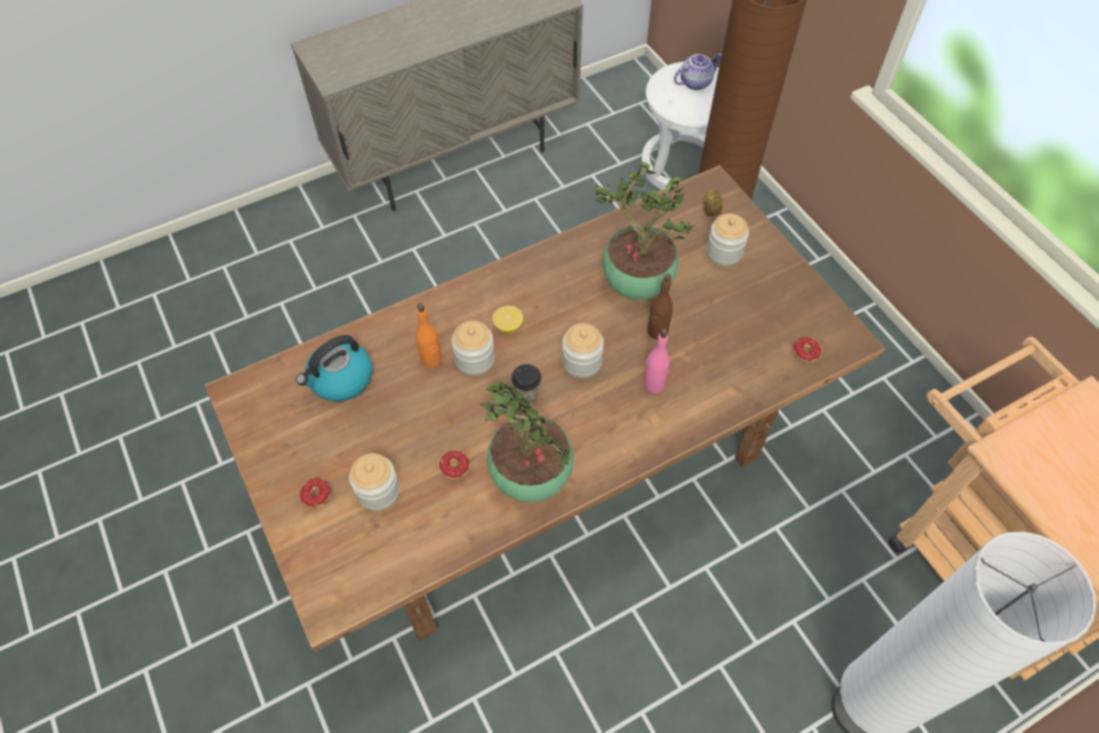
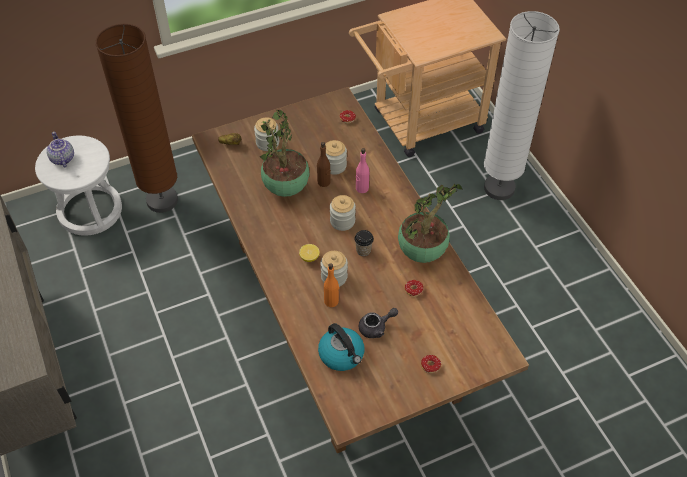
camera: 85 degrees left, 5 degrees down
(378, 491) = (428, 331): jar -> jar (334, 166)
(385, 419) = (376, 327): none -> grey teapot

